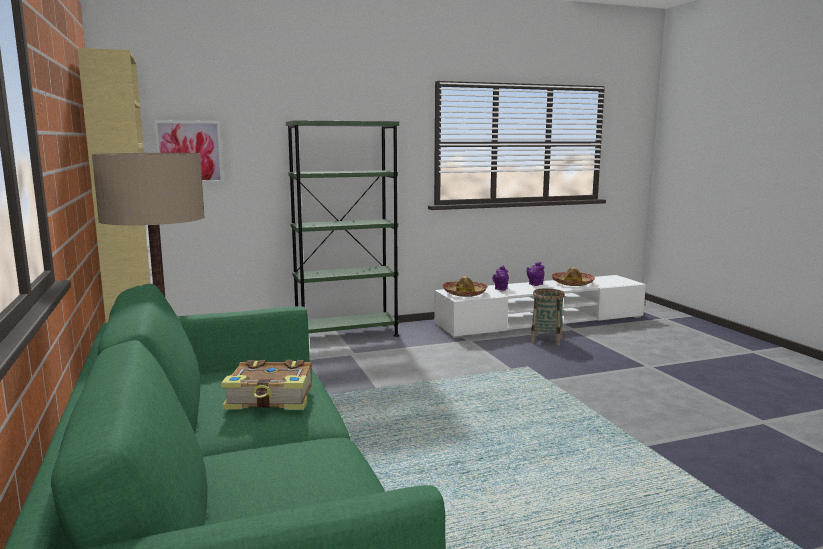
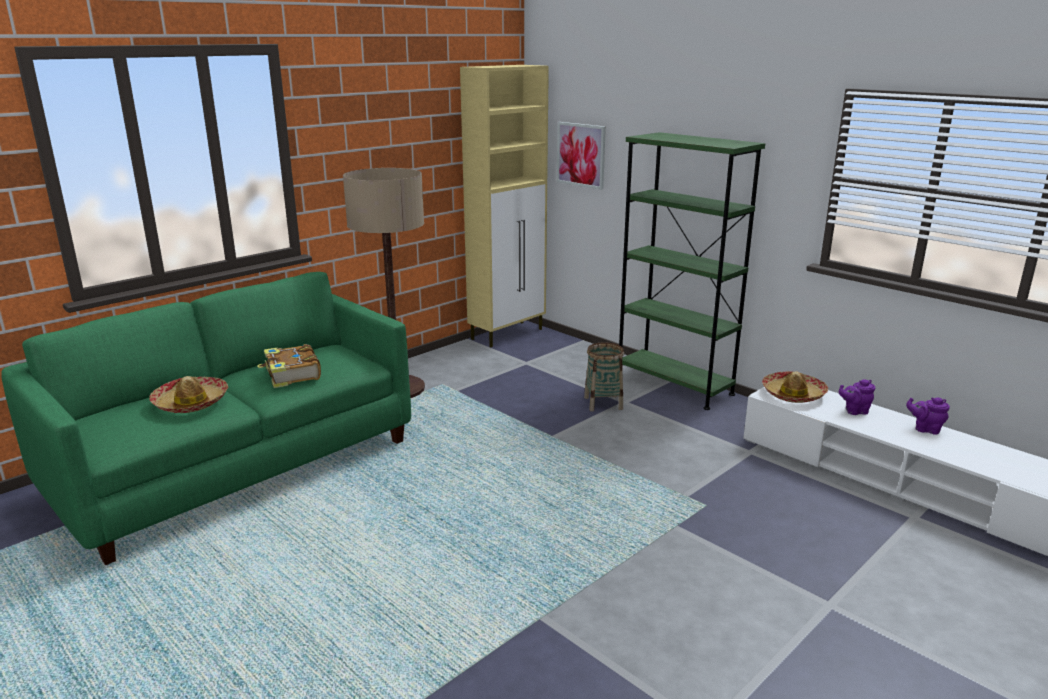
camera: 65 degrees right, 10 degrees up
(546, 340) = (827, 503): basket -> basket (603, 403)
(572, 283) = (987, 456): hat -> hat (191, 403)

